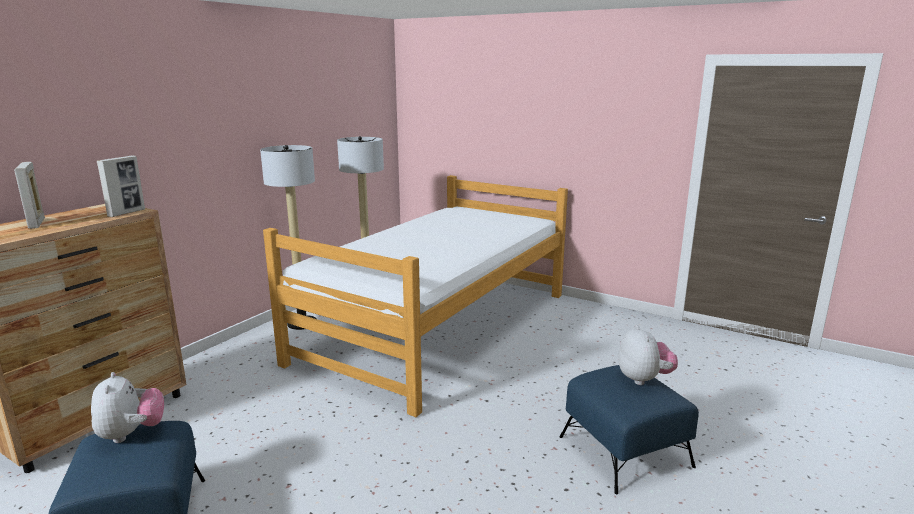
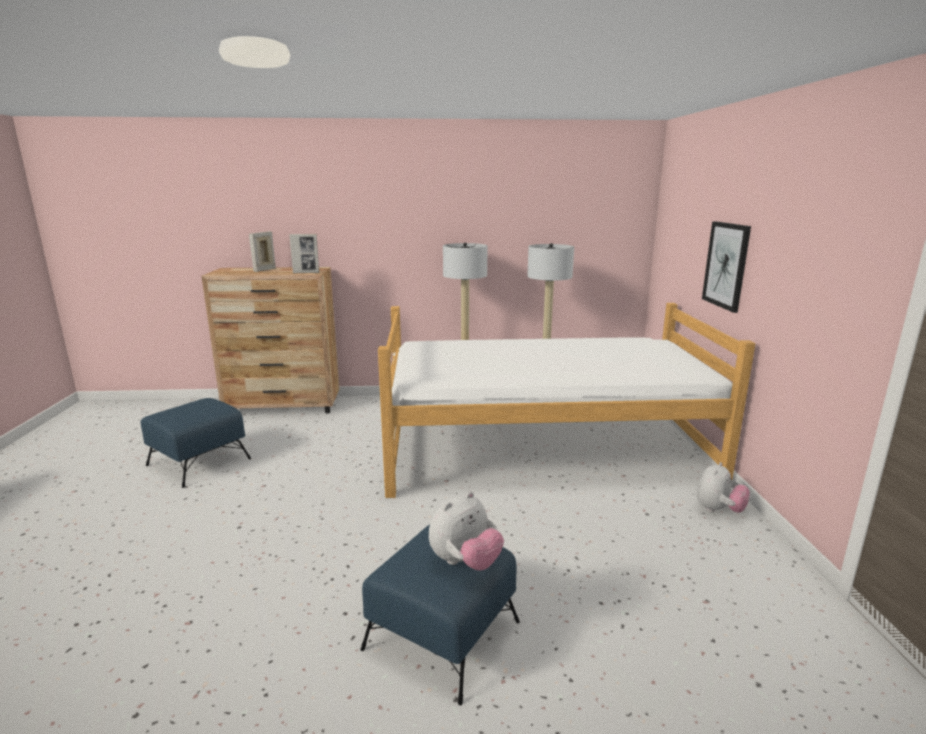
camera: 55 degrees right, 0 degrees up
(131, 434) = (209, 404): plush toy -> plush toy (718, 510)
(515, 138) = (726, 265): none -> picture

